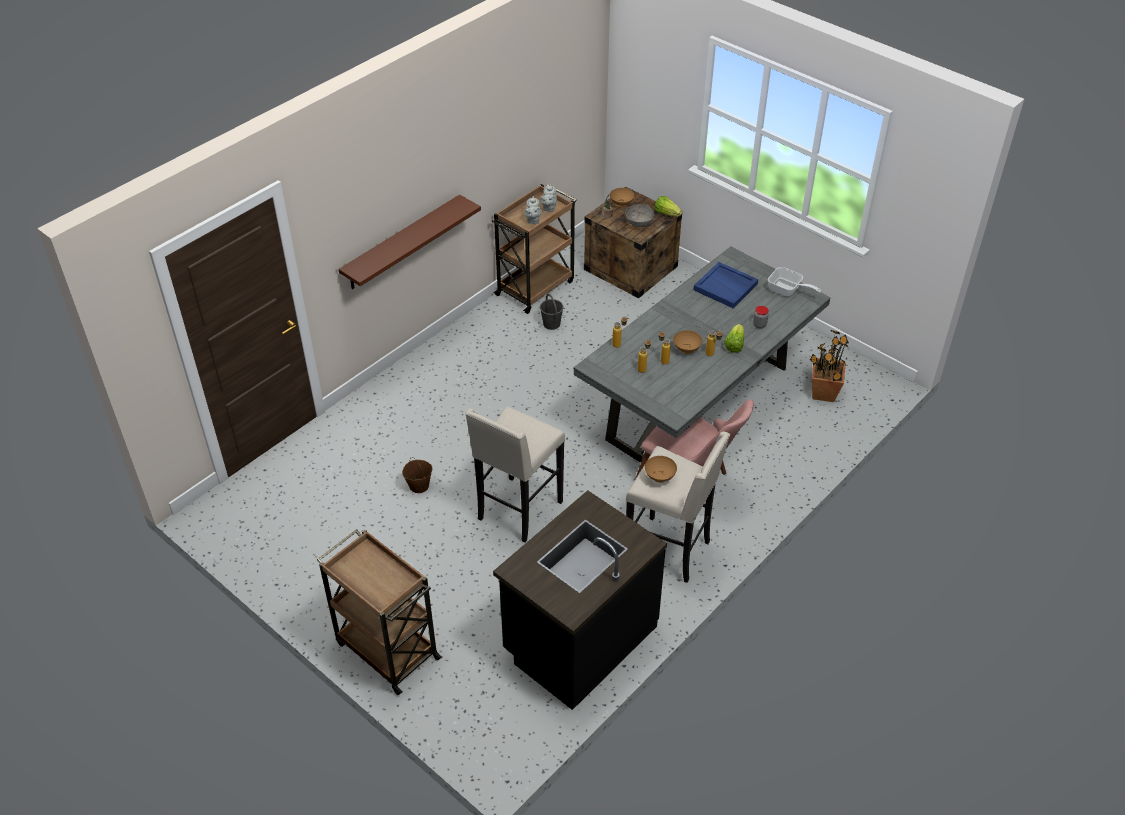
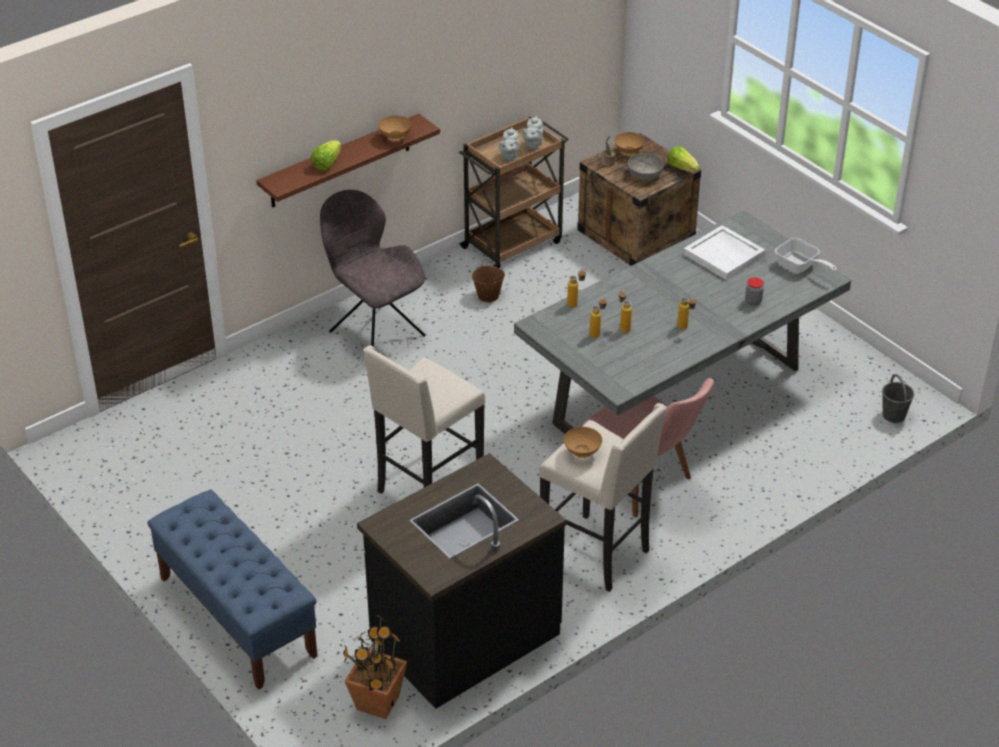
camera: 10 degrees right, 5 degrees down
(386, 649) = (237, 616): brown cart -> blue bench
(419, 486) = (317, 447): brown bucket -> brown bucket (488, 296)
(442, 377) = (375, 332): none -> grey chair
(551, 324) = (521, 287): grey bucket -> grey bucket (894, 415)
(687, 350) = (656, 319): brown bowl -> brown bowl (396, 137)
(726, 287) = (724, 255): blue tray -> white tray
(734, 345) = (715, 320): lettuce -> lettuce (327, 163)
(823, 393) = (838, 403): potted plant -> potted plant (377, 702)

